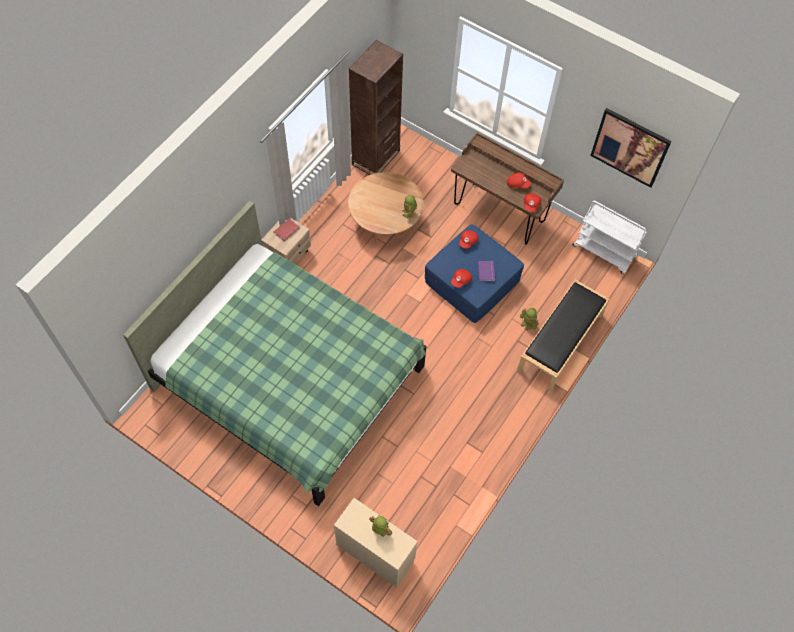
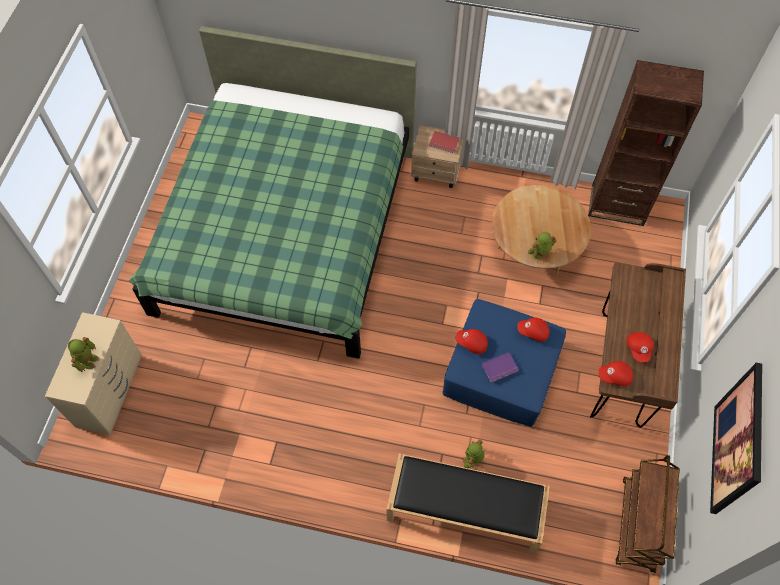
camera: 70 degrees right, 0 degrees up
(604, 252) = (638, 525): white cart -> brown cart

